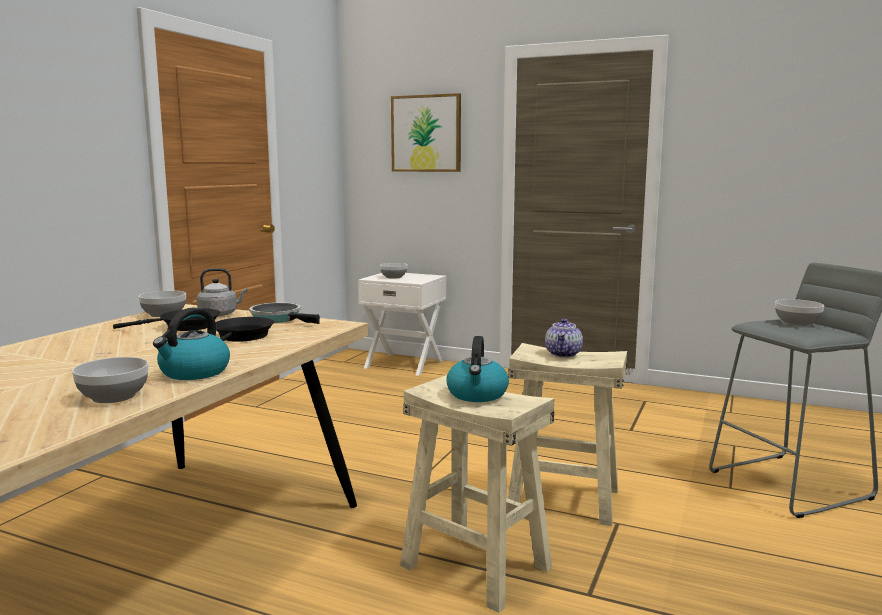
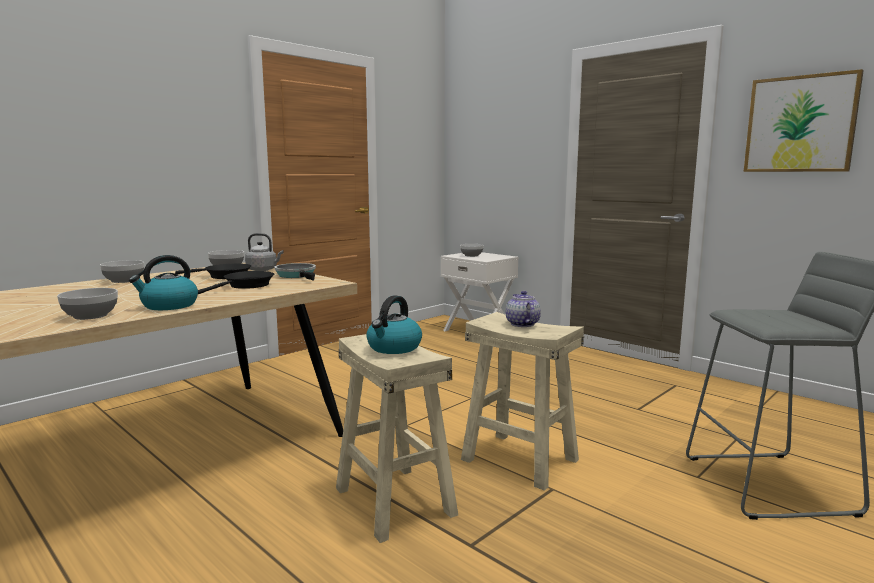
camera: 20 degrees right, 0 degrees up
(426, 133) = (506, 132): picture -> picture (800, 124)
(563, 354) = (522, 324): teapot -> teapot turned 135 degrees clockwise
(796, 323) = (783, 314): bowl -> bowl (123, 280)

